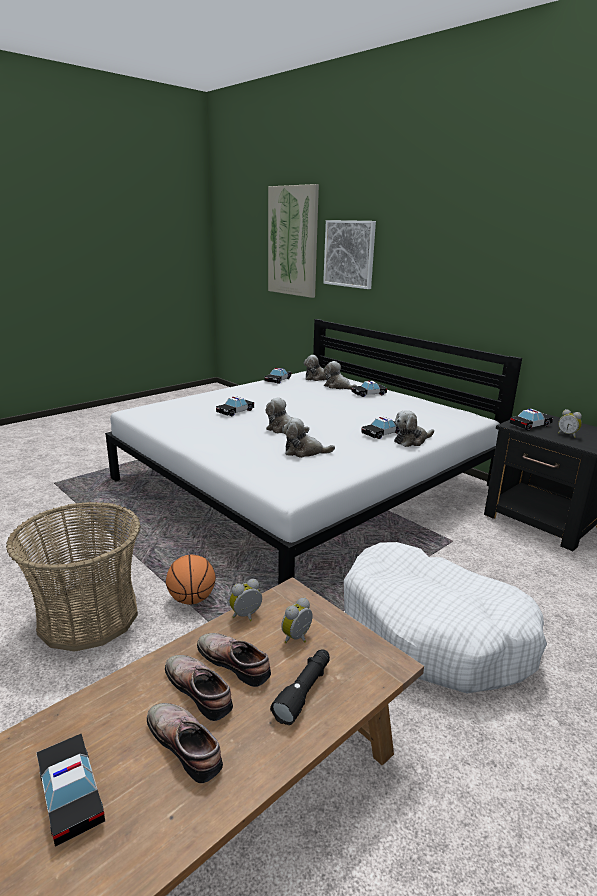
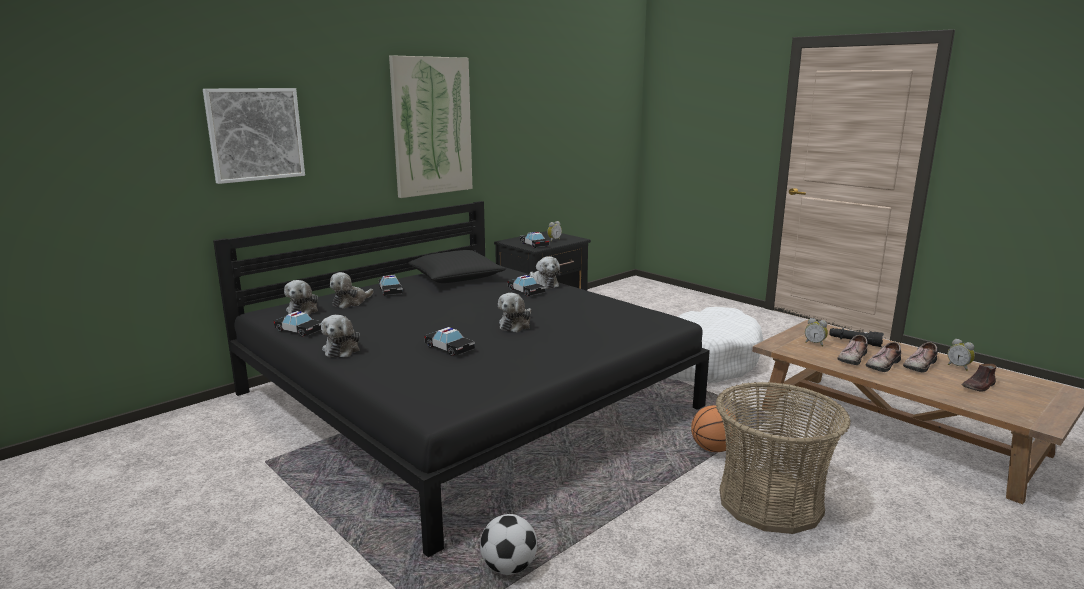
camera: 90 degrees left, 5 degrees down
(71, 794) = (978, 386): toy car -> brown shoe
(87, 499) = (508, 567): none -> football
(247, 616) = (808, 356): alarm clock -> alarm clock (959, 367)
(293, 241) = (116, 127): picture -> picture (432, 126)
(304, 452) = (580, 317): plush toy -> plush toy (342, 349)
(305, 483) = (465, 400): white bed -> black bed
(417, 410) = (456, 277): none -> black pillow

